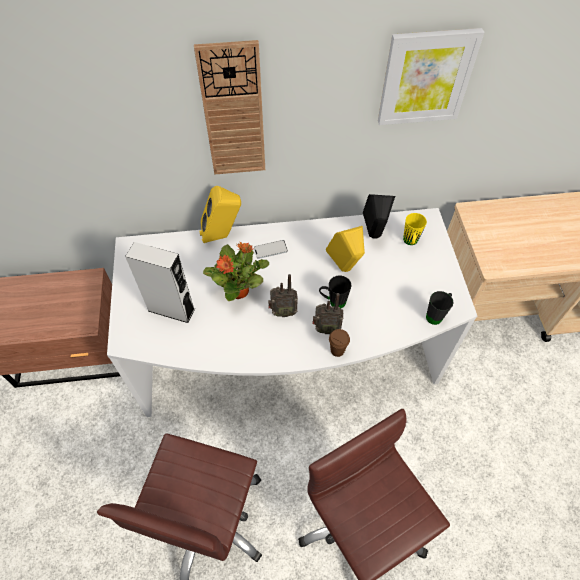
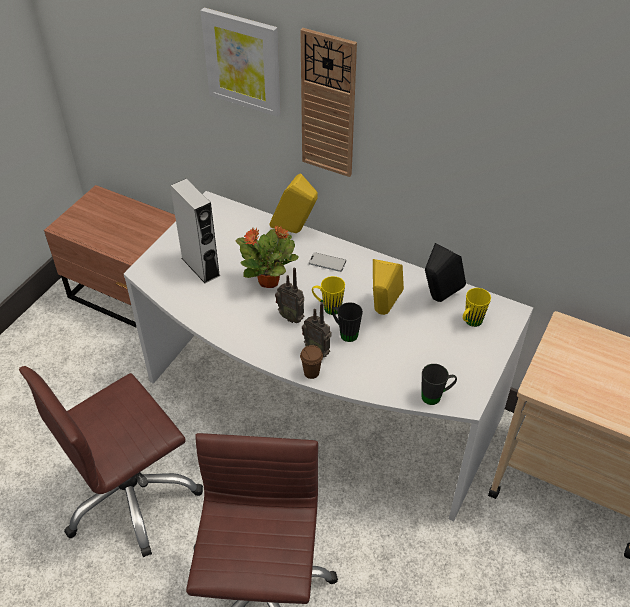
camera: 35 degrees right, 10 degrees down
(303, 288) = (327, 307): none -> yellow mug
(426, 77) = (518, 138): picture -> picture (243, 61)

